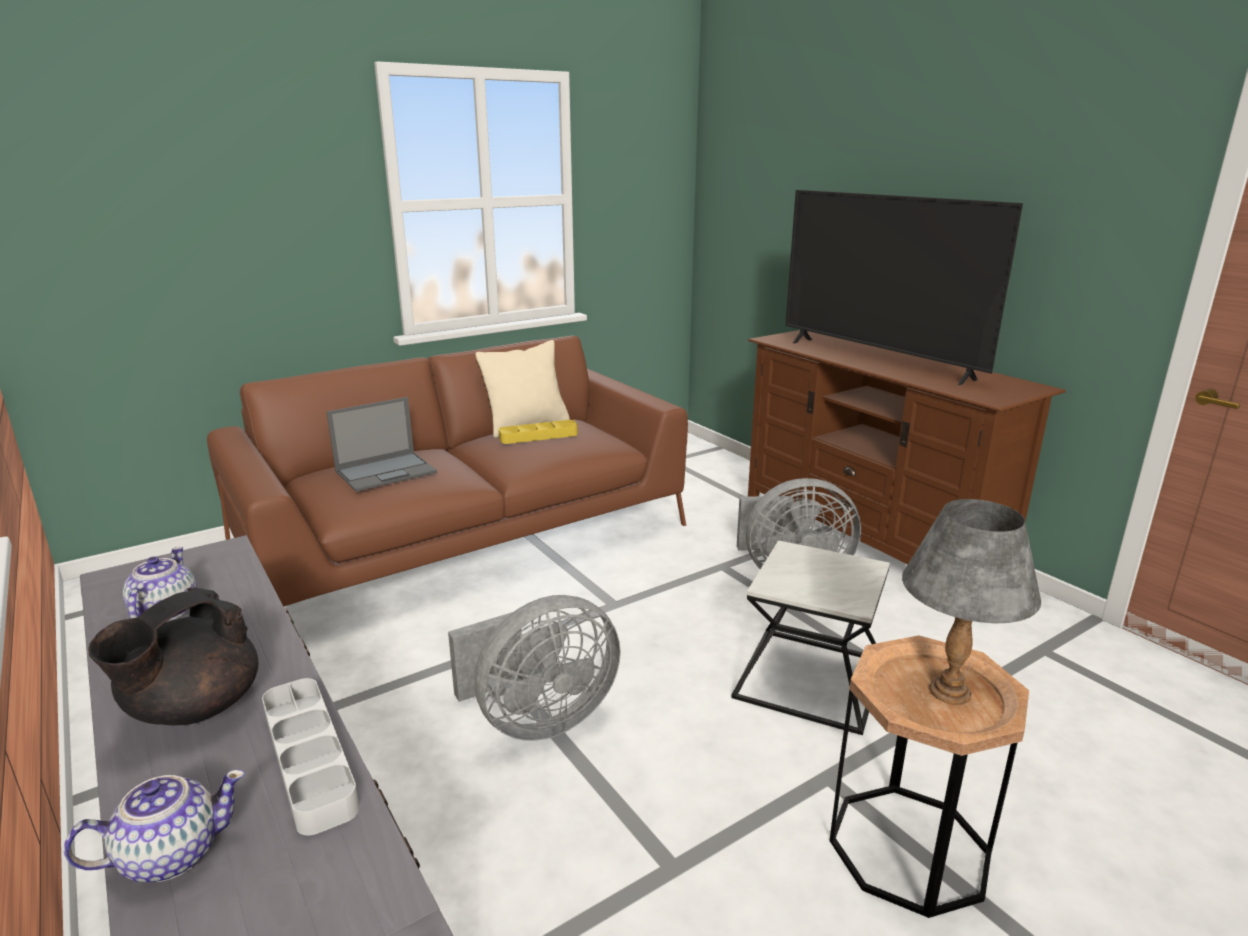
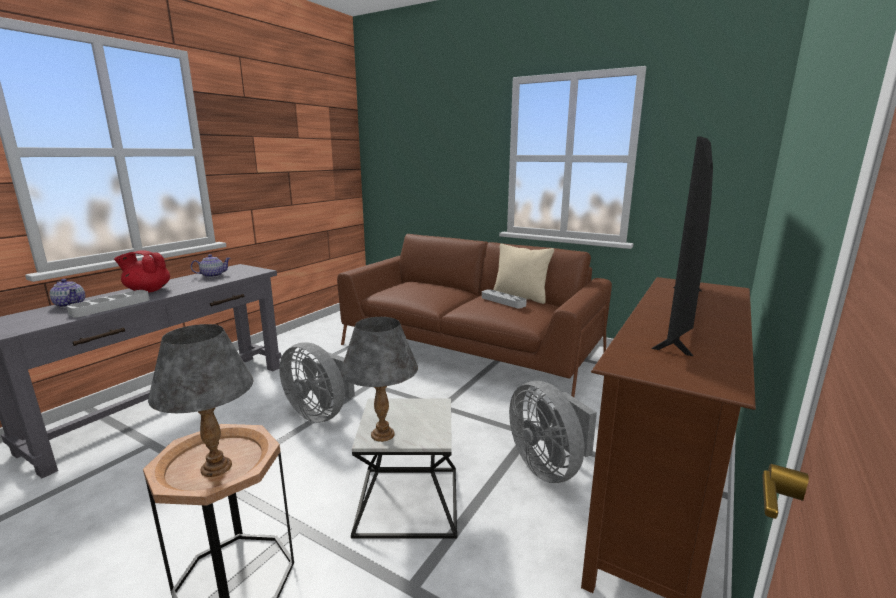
camera: 65 degrees right, 5 degrees down
(193, 709) = (147, 290): black teapot -> red teapot
(387, 471) = (417, 288): laptop -> none
(538, 436) = (503, 301): yellow tray -> grey tray
(848, 595) = (382, 435): none -> grey table lamp

